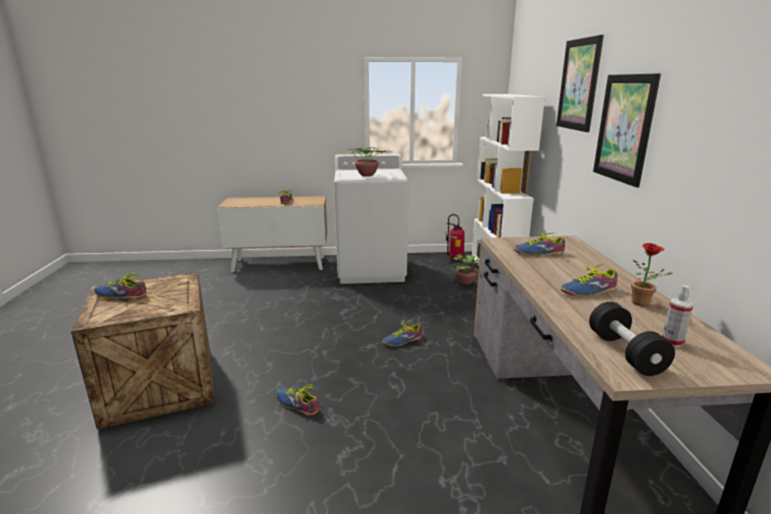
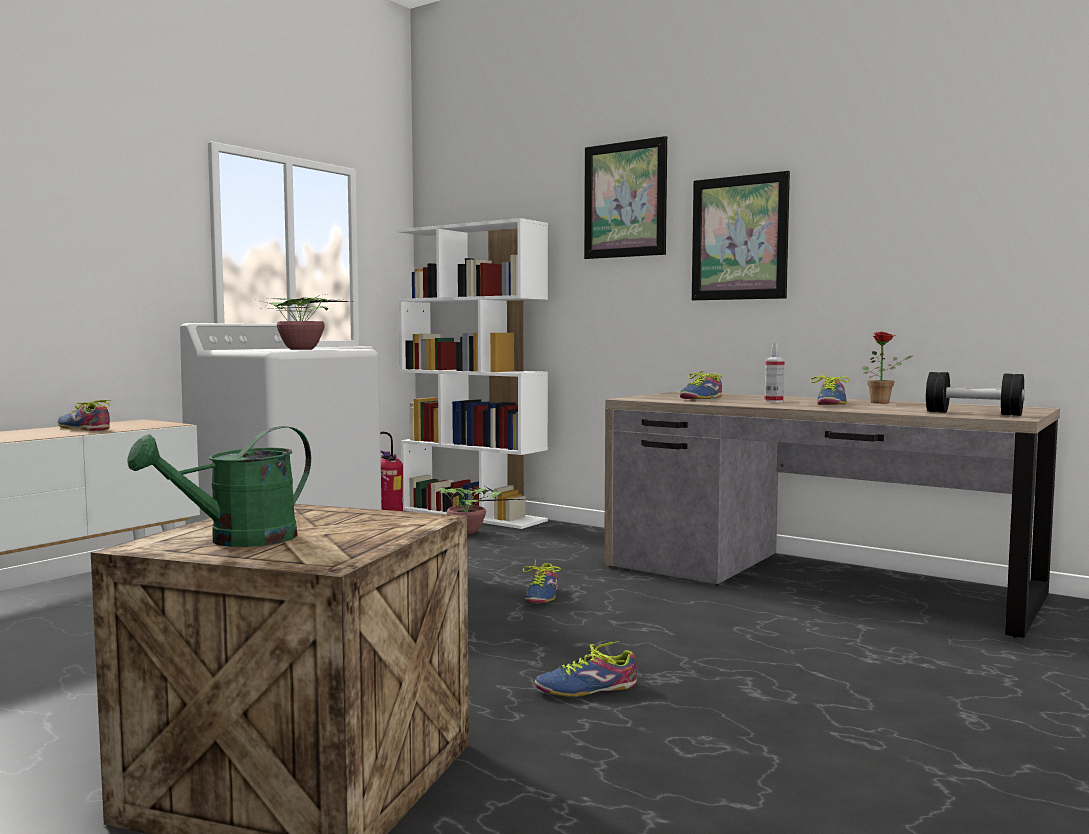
camera: 50 degrees left, 15 degrees down
(121, 295) = (238, 540): shoe -> green watering can
(672, 342) = (967, 408): spray bottle -> spray bottle (773, 401)

